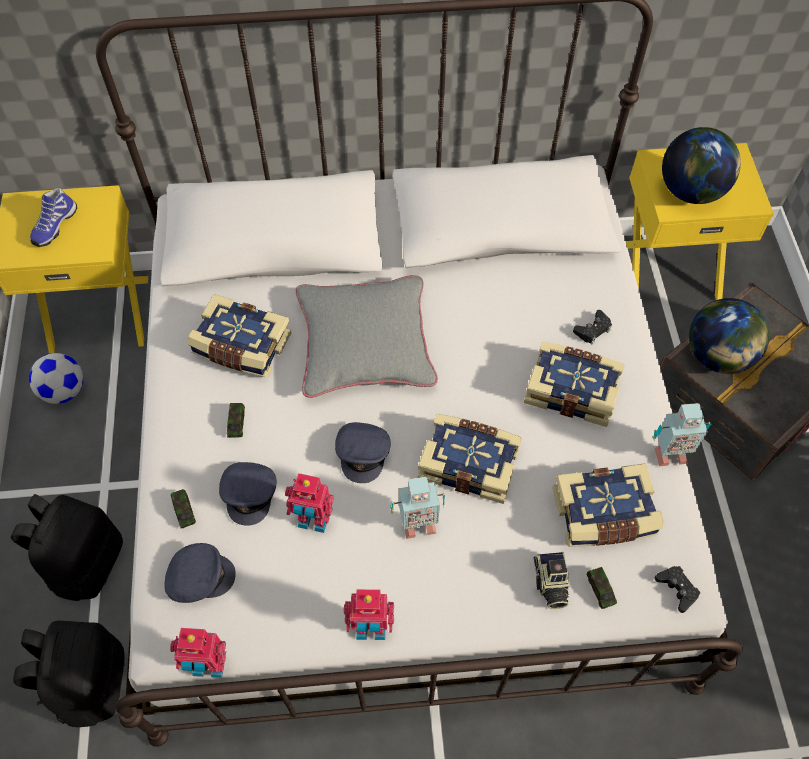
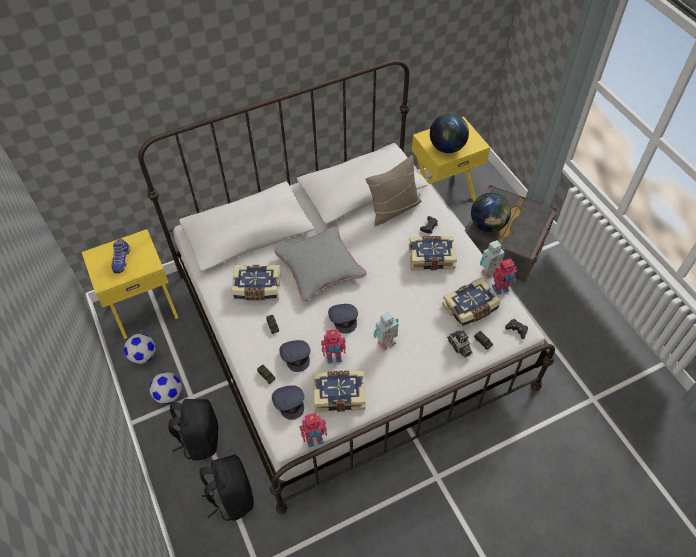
camera: 20 degrees left, 5 degrees down
(73, 469) = (169, 394): none -> football
(199, 577) = (289, 402): grey cap -> grey cap turned 90 degrees clockwise
(370, 629) = (385, 396): toy robot -> toy robot (500, 289)
(469, 462) = (397, 306): book -> book (339, 394)
(542, 277) = (393, 209): none -> beige pillow

